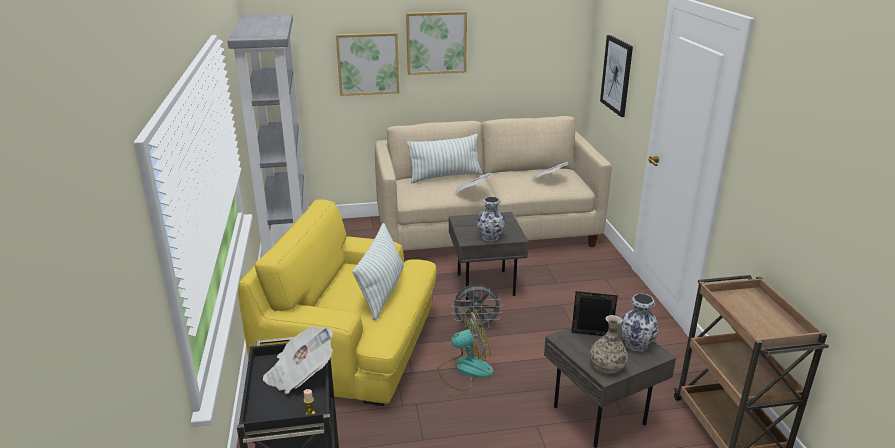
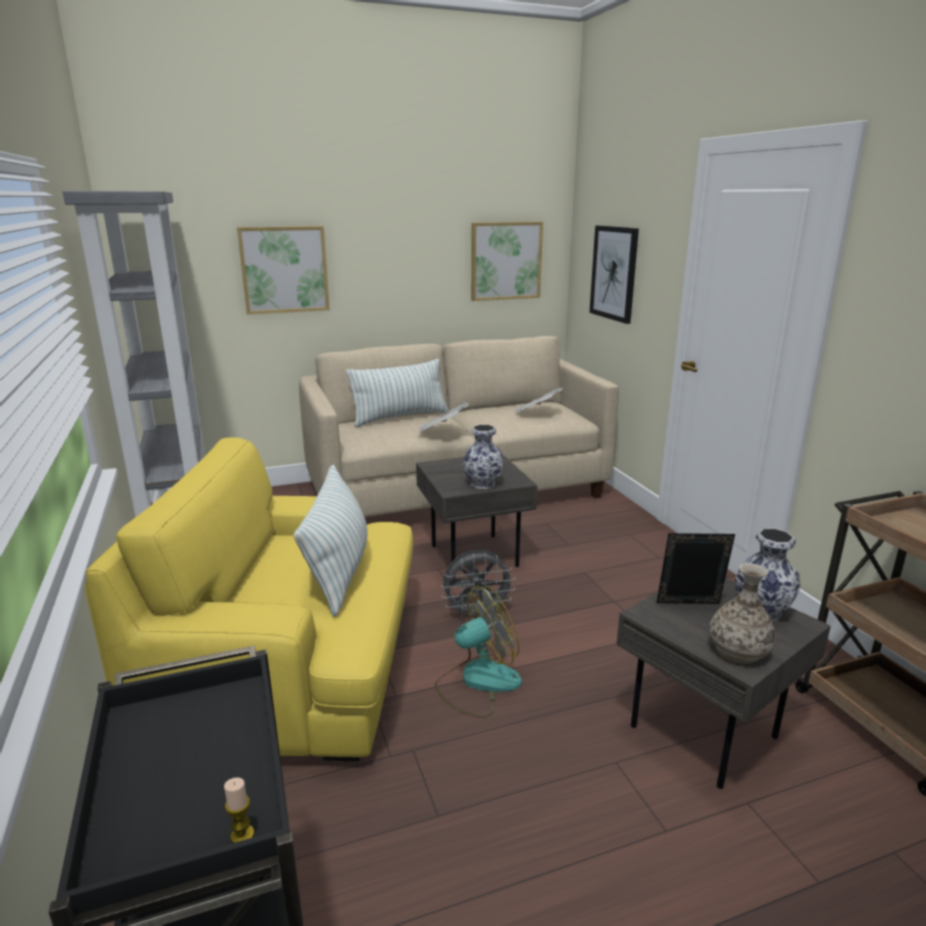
camera: 10 degrees left, 5 degrees down
(300, 374) = (212, 737): newspaper -> none
(436, 42) = (376, 241): picture -> picture (505, 261)

